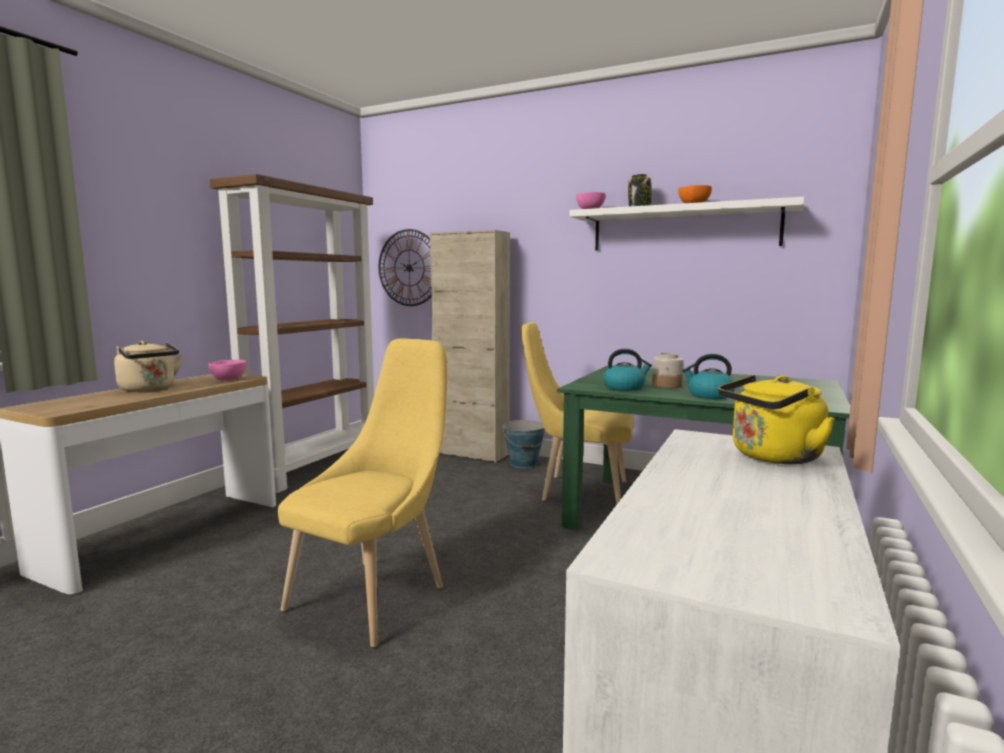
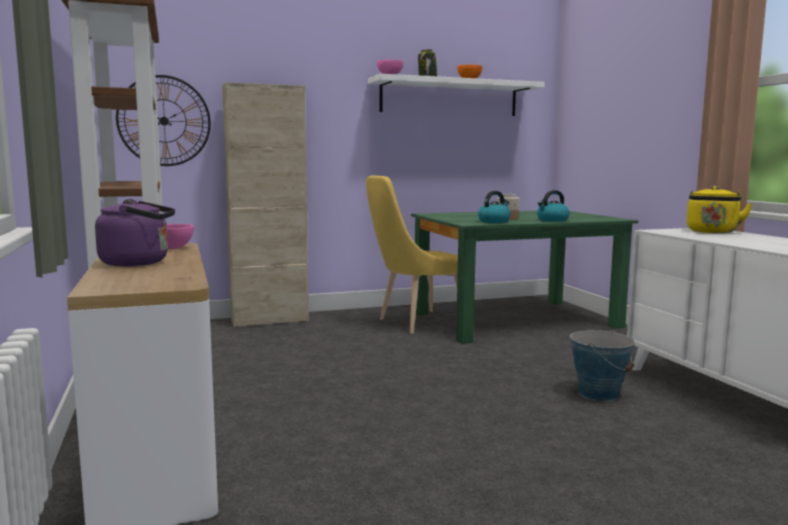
camera: 45 degrees left, 0 degrees up
(149, 389) = (139, 263): beige kettle -> purple kettle
(375, 594) = (458, 410): yellow chair -> none
(524, 464) = (333, 317): bucket -> bucket (598, 394)

